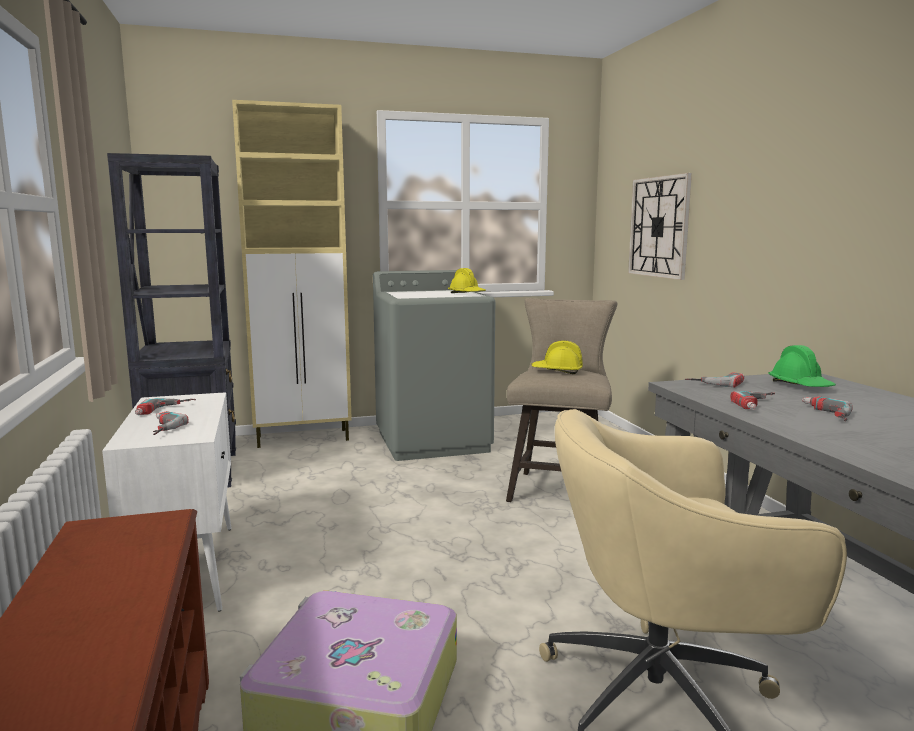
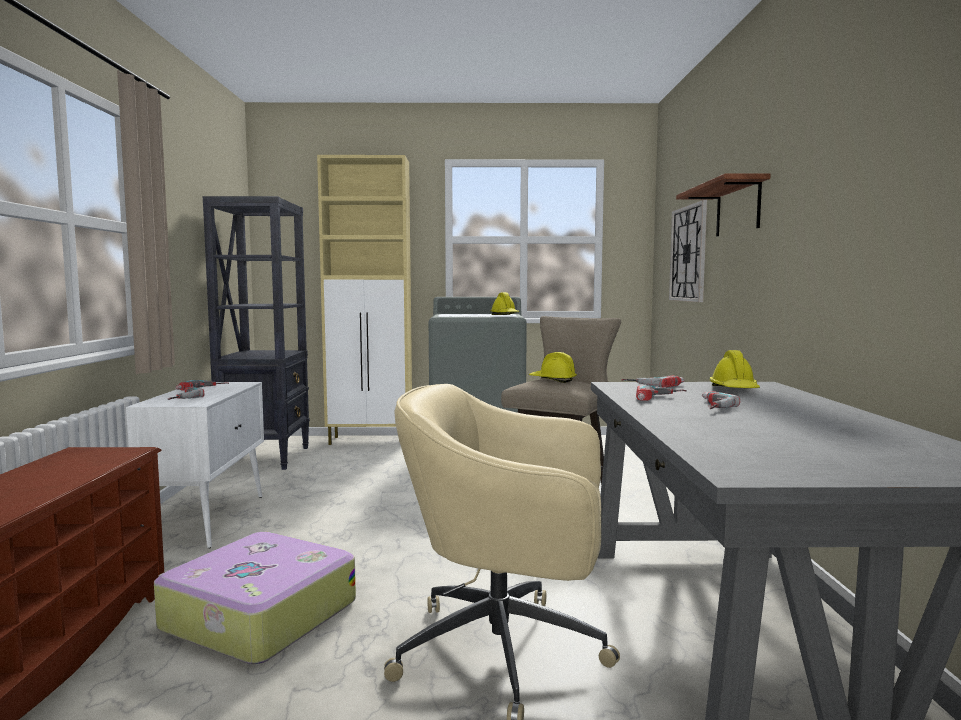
camera: 15 degrees right, 5 degrees down
(744, 187) = (738, 209): none -> shelf
(800, 386) = (734, 389): green hard hat -> yellow hard hat

